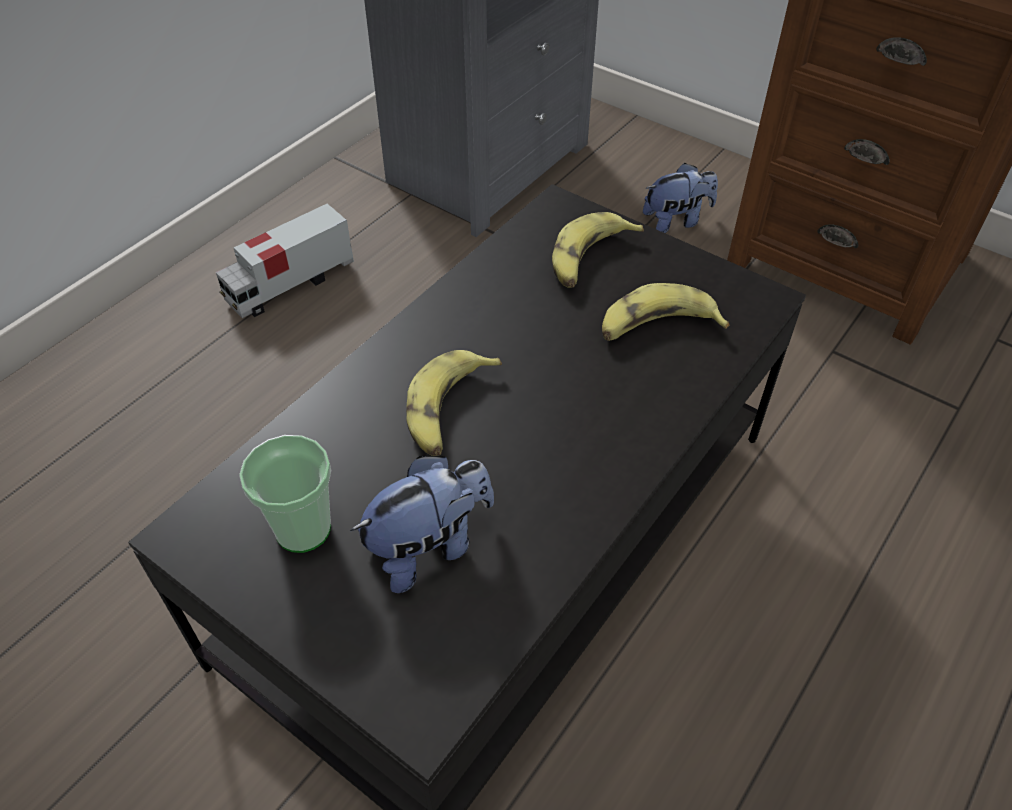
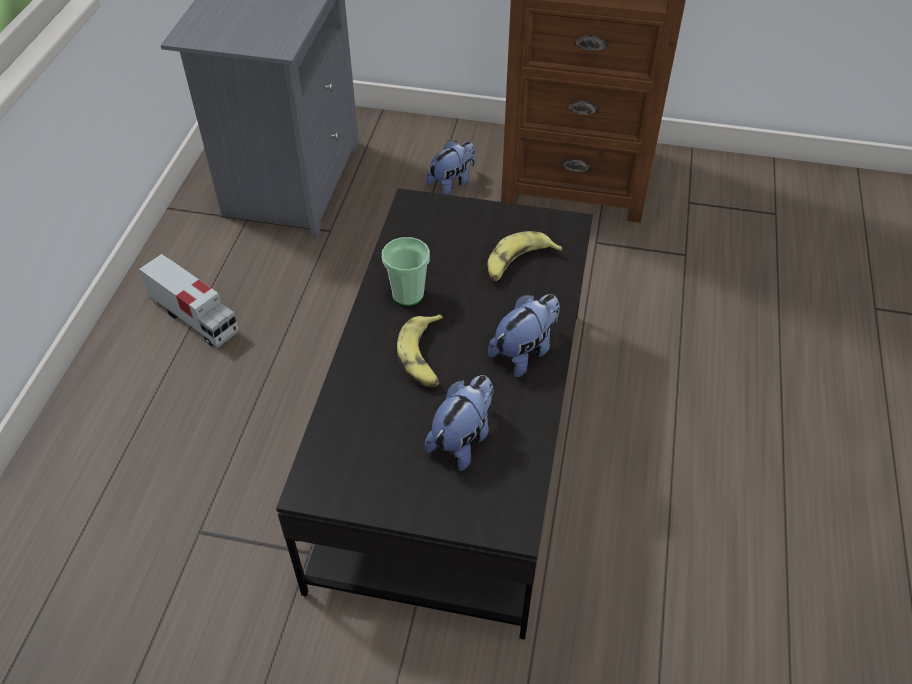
camera: 25 degrees left, 0 degrees up
(290, 285) = (195, 318): toy truck -> toy truck turned 75 degrees counterclockwise
(303, 529) = (381, 458): cup -> cup (408, 294)
(589, 259) = (452, 232): banana -> none
(594, 453) = (525, 352): none -> plush toy

